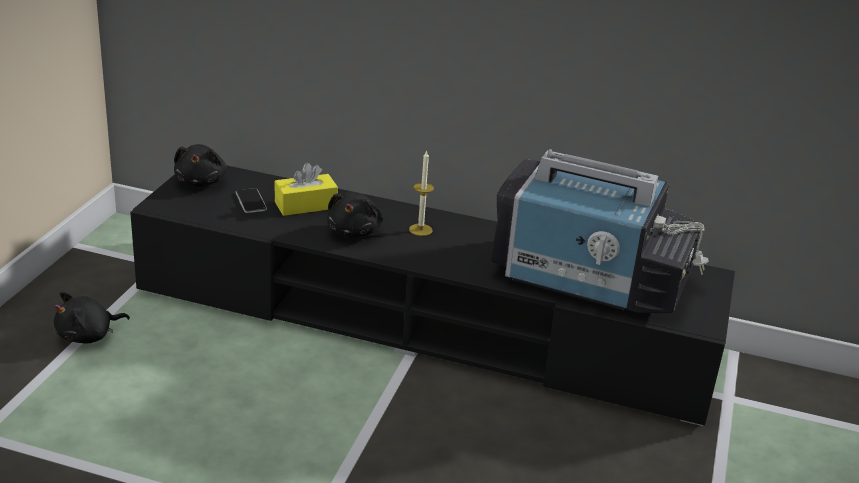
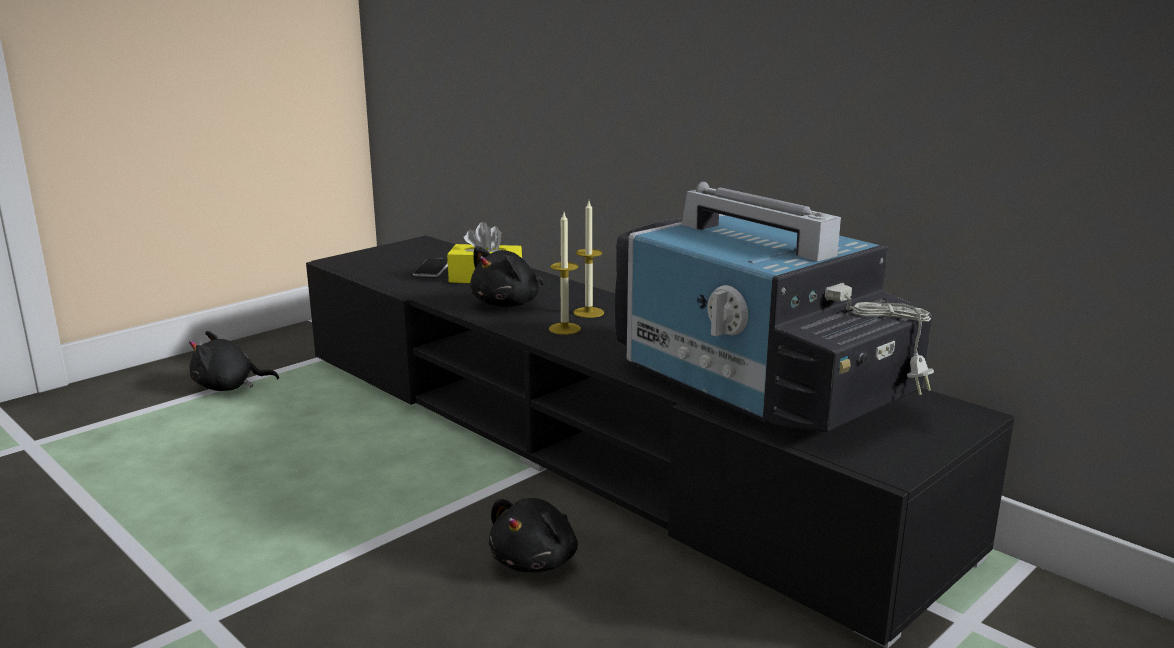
camera: 30 degrees right, 10 degrees down
(201, 182) = (406, 250): black plush toy -> black plush toy (536, 561)
(421, 250) = (564, 329): none -> candle

